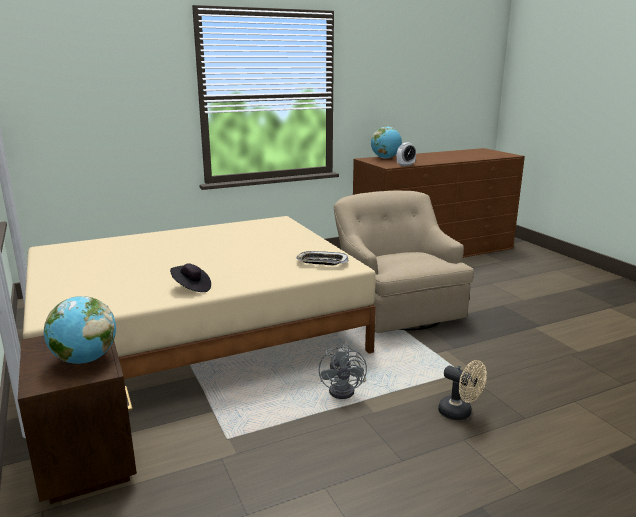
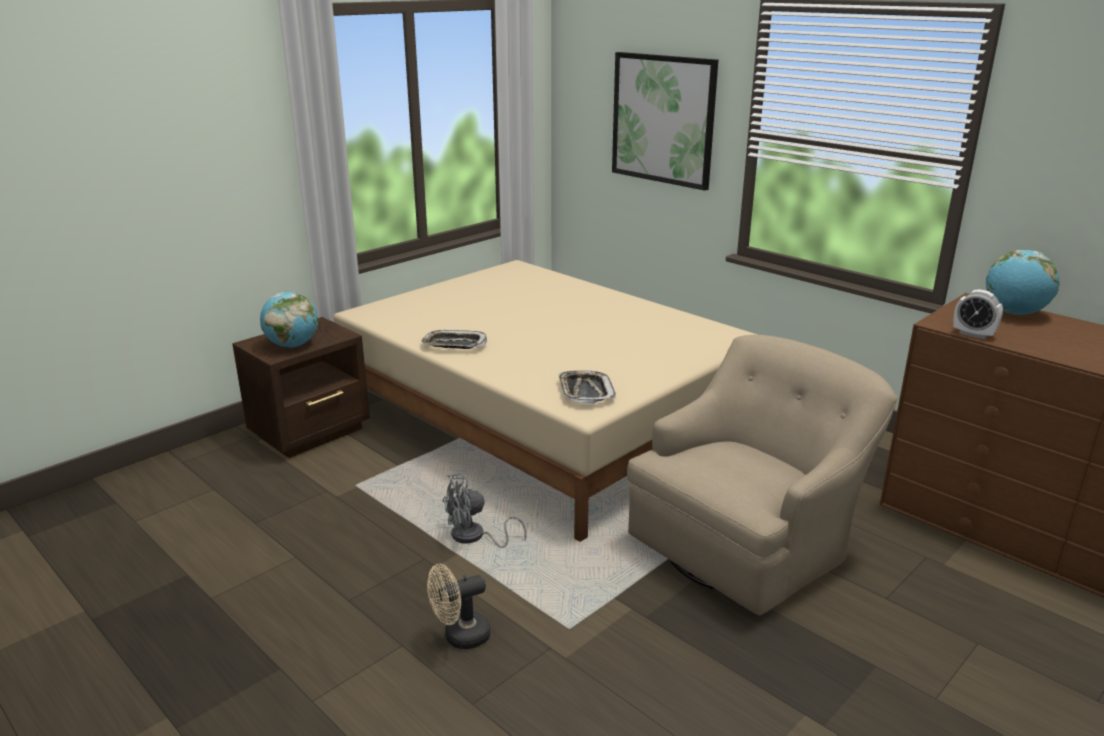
camera: 70 degrees right, 5 degrees up
(121, 99) = (663, 119): none -> picture
(191, 288) = (454, 344): black hat -> tray
(460, 413) = (460, 637): beige fan -> beige fan turned 45 degrees clockwise

